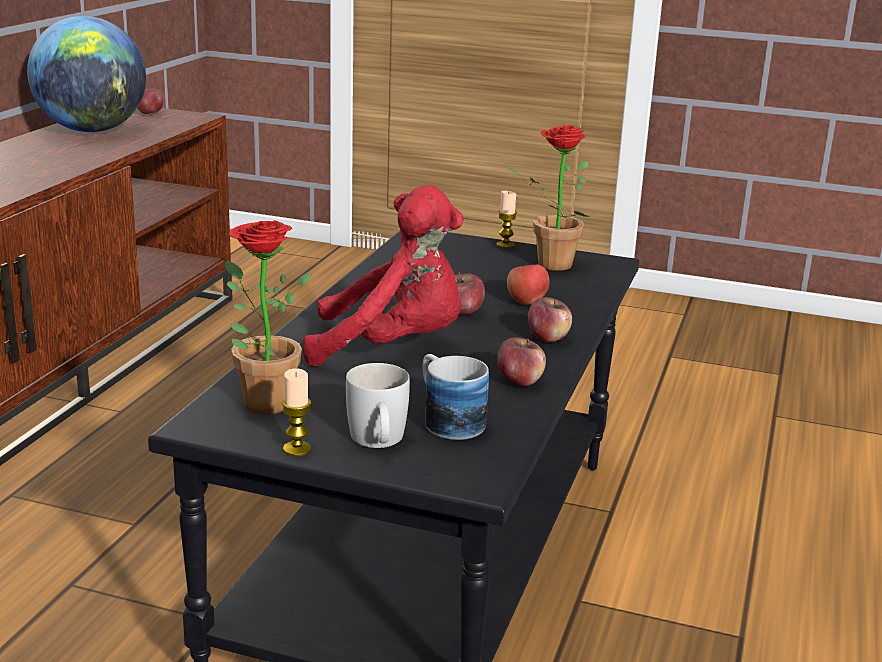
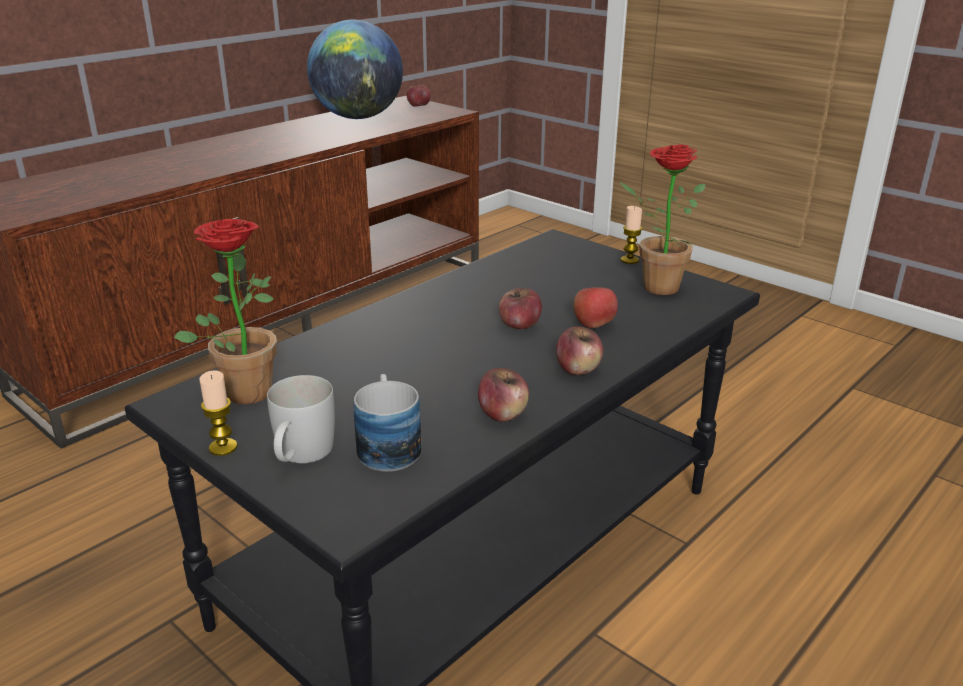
camera: 25 degrees right, 5 degrees up
(392, 348) = (416, 354): red plush toy -> none

